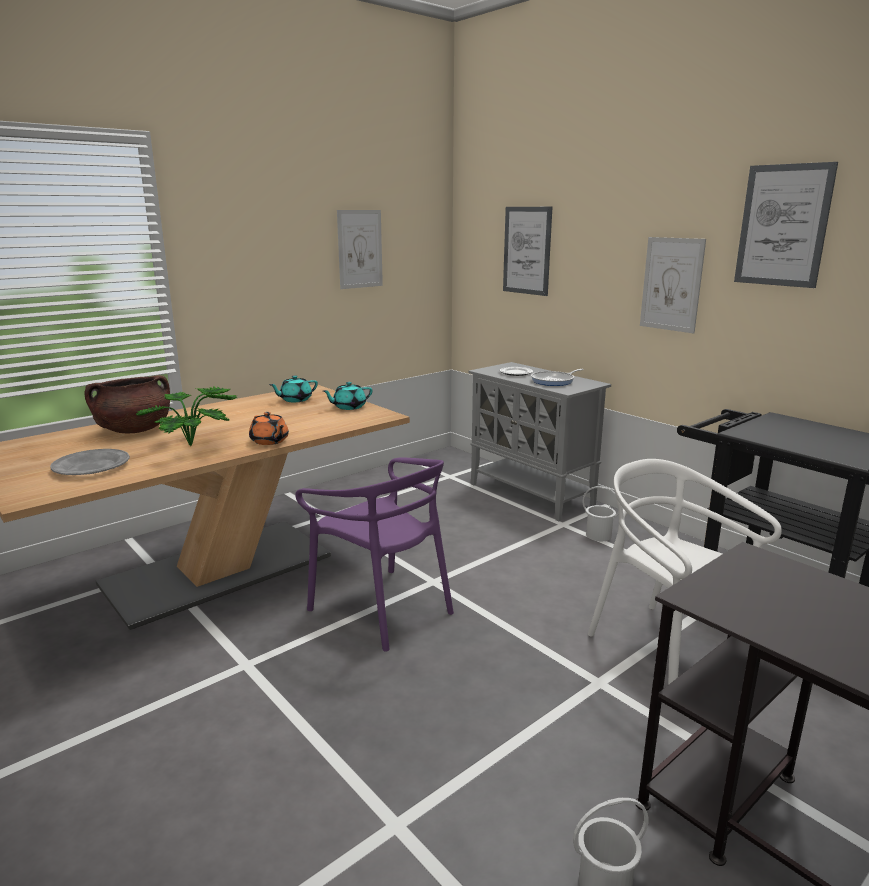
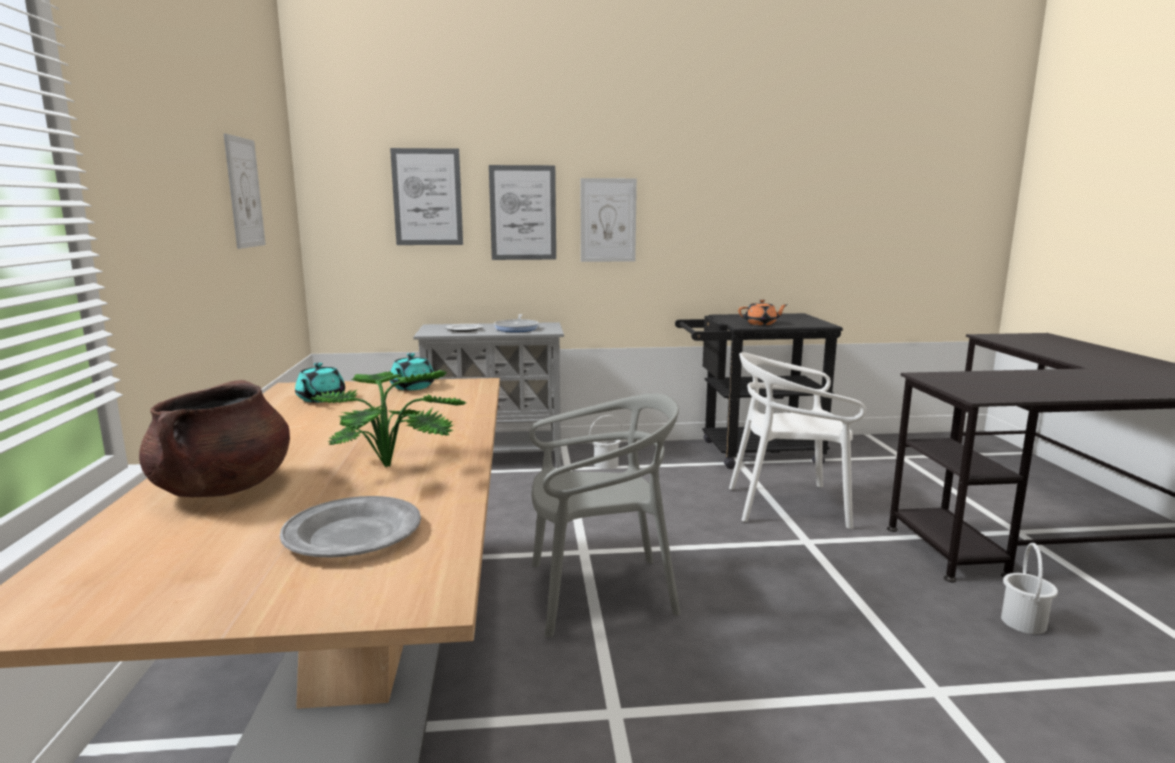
camera: 55 degrees left, 5 degrees down
(269, 441) = (461, 431): orange teapot -> orange teapot (761, 324)
(382, 608) = (599, 592): purple chair -> grey chair
(783, 226) = (699, 166): picture -> picture (523, 213)

